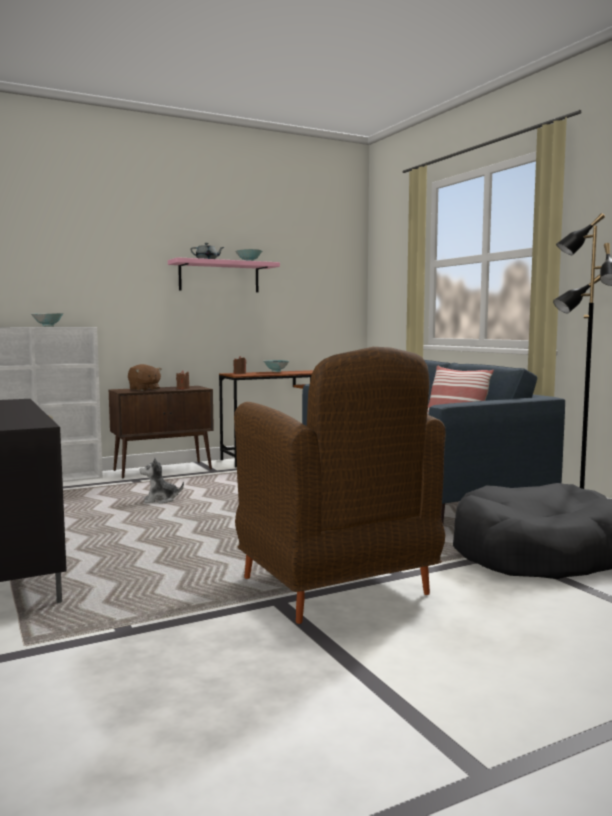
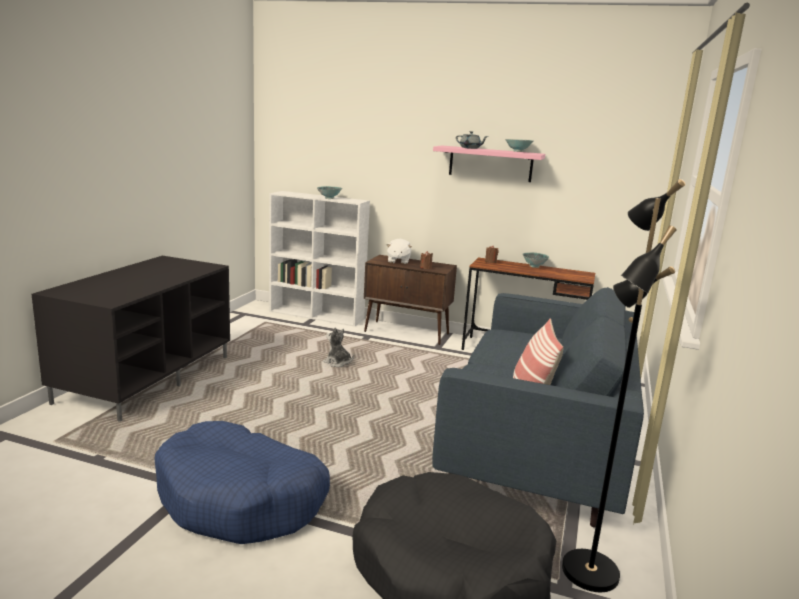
camera: 45 degrees right, 10 degrees up
(144, 389) = (398, 261): brown plush toy -> white plush toy
(336, 588) = (241, 499): brown armchair -> blue dog bed

